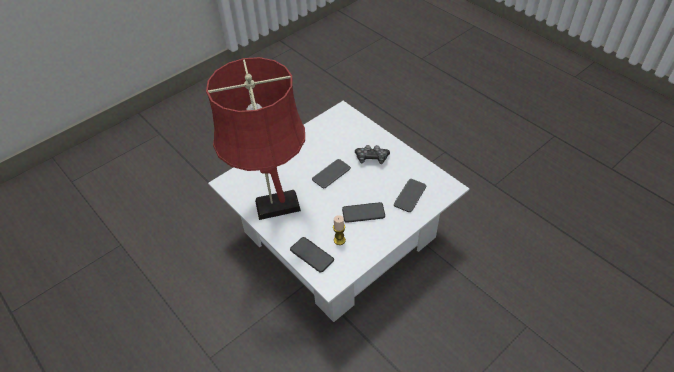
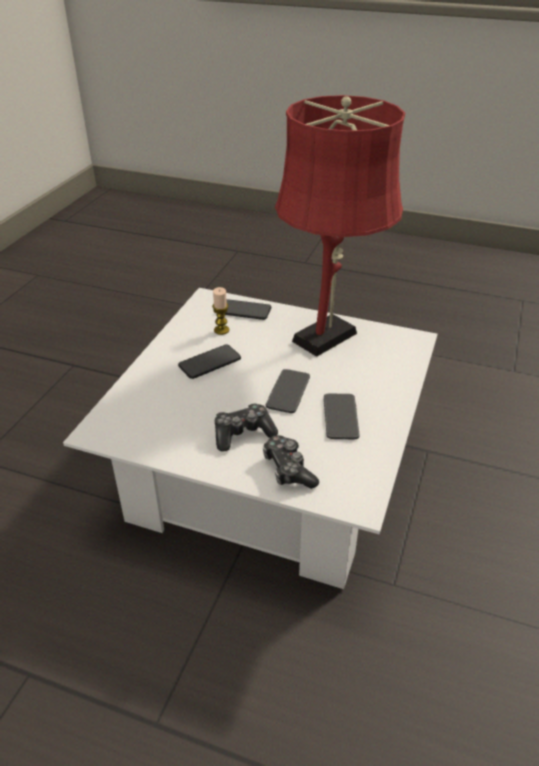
camera: 150 degrees right, 10 degrees down
(361, 134) = (288, 469): none -> game controller
(410, 196) = (154, 401): phone -> phone (340, 417)

